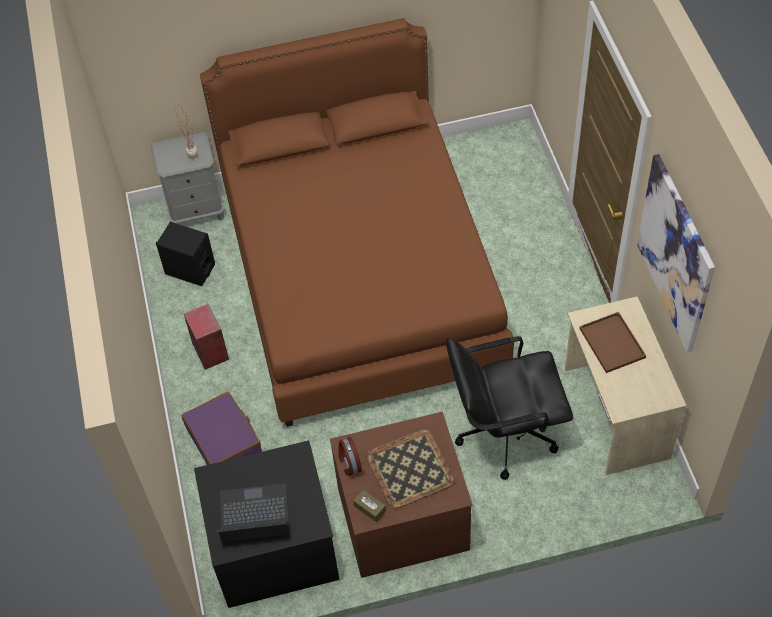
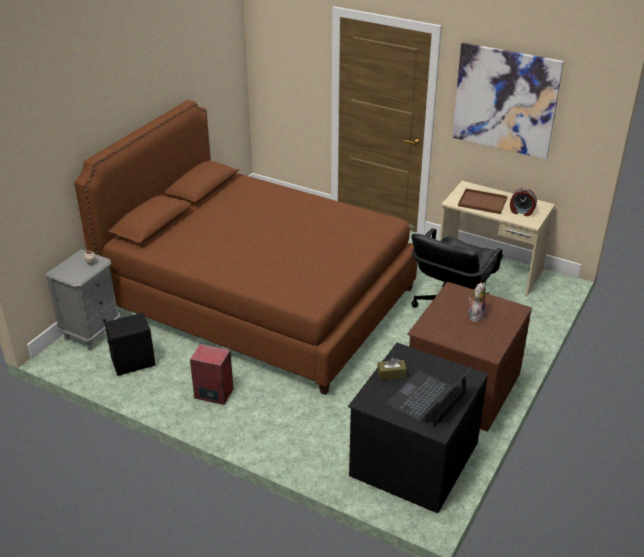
camera: 50 degrees left, 20 degrees down
(224, 440) = (294, 430): purple suitcase -> none
(349, 463) = (438, 335): alarm clock -> alarm clock (521, 212)
(369, 508) = (485, 346): brown tissue box -> brown tissue box (391, 374)
(409, 470) = (475, 315): tray -> plush toy

